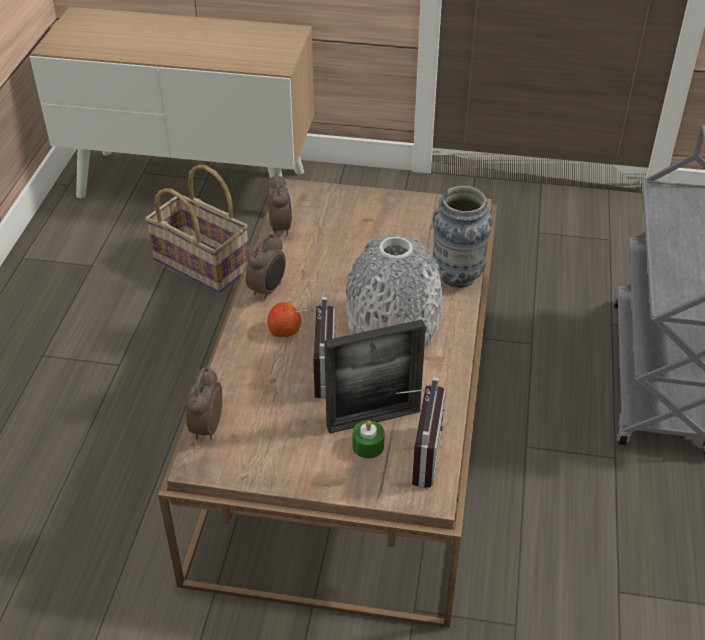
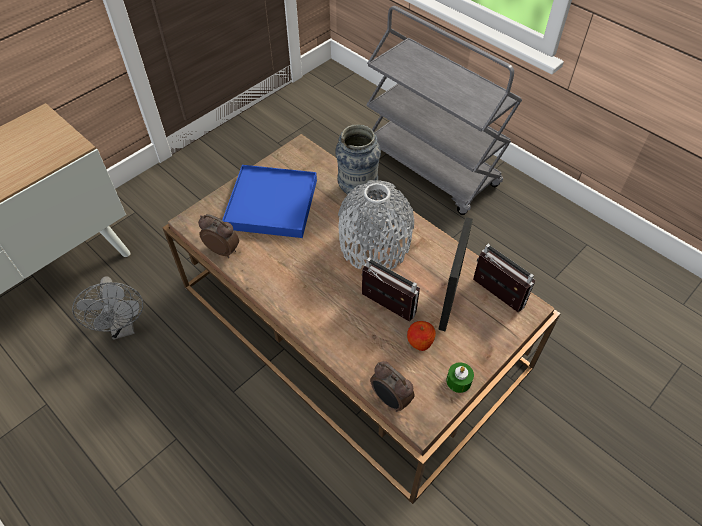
camera: 55 degrees left, 10 degrees up
(203, 263) = (123, 328): basket -> grey fan
(268, 290) = (282, 292): alarm clock -> none
(284, 330) = (331, 304): apple -> apple (420, 341)
(368, 446) = (470, 317): green candle -> green candle (458, 381)
(371, 228) = (271, 204): none -> blue tray

